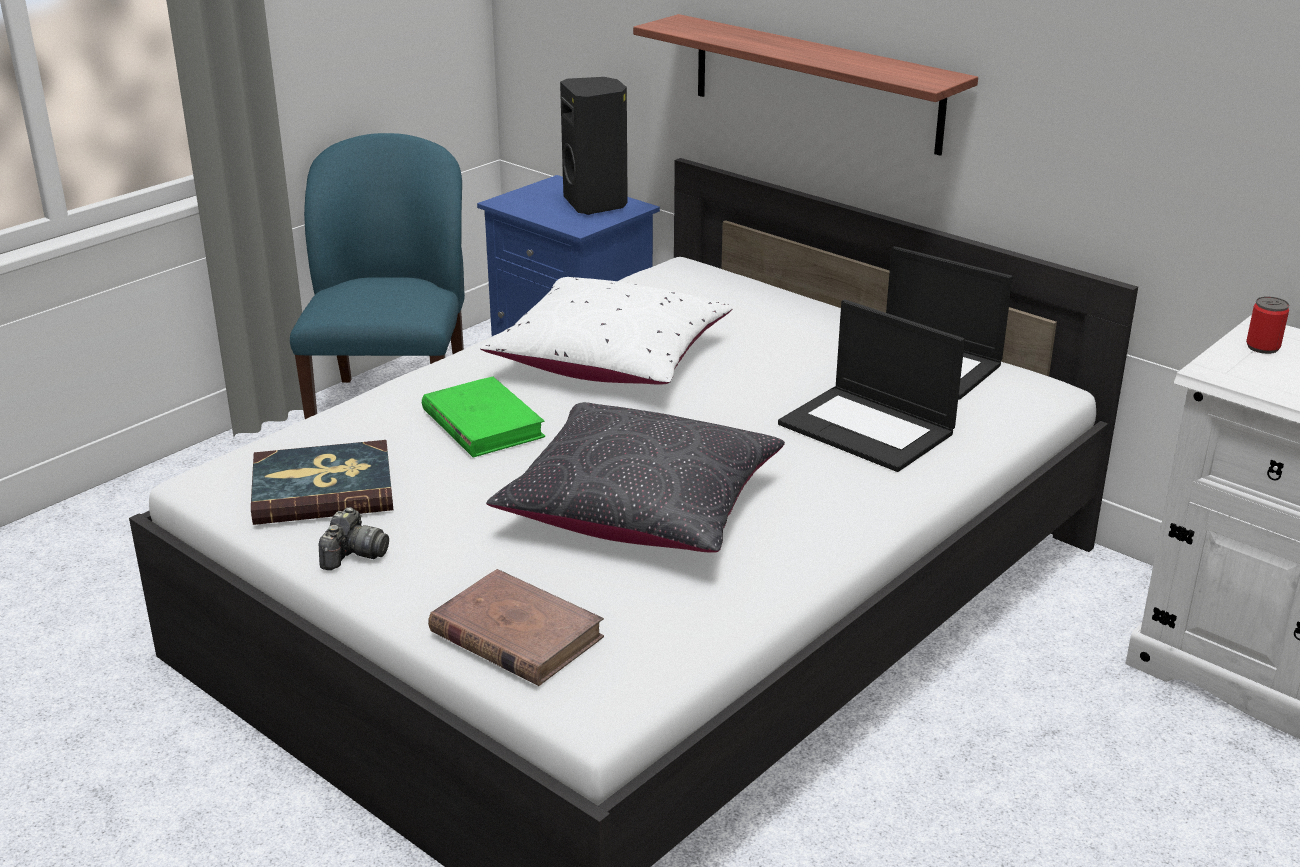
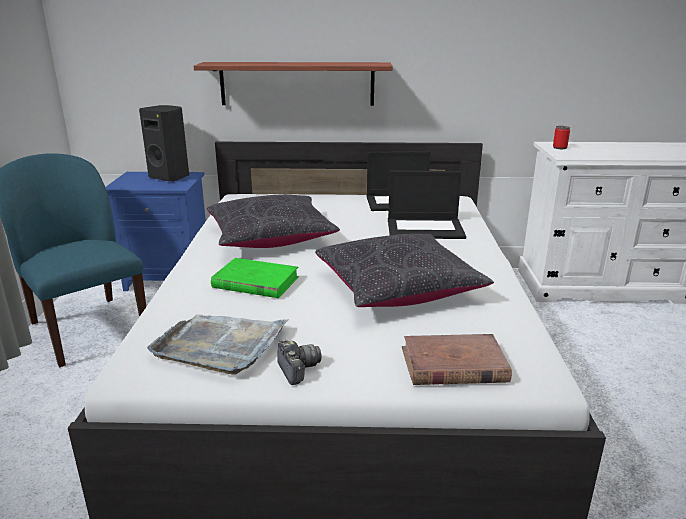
camera: 40 degrees left, 5 degrees down
(323, 489) = (220, 345): book -> grey tray
(610, 359) = (270, 237): white pillow -> black pillow

